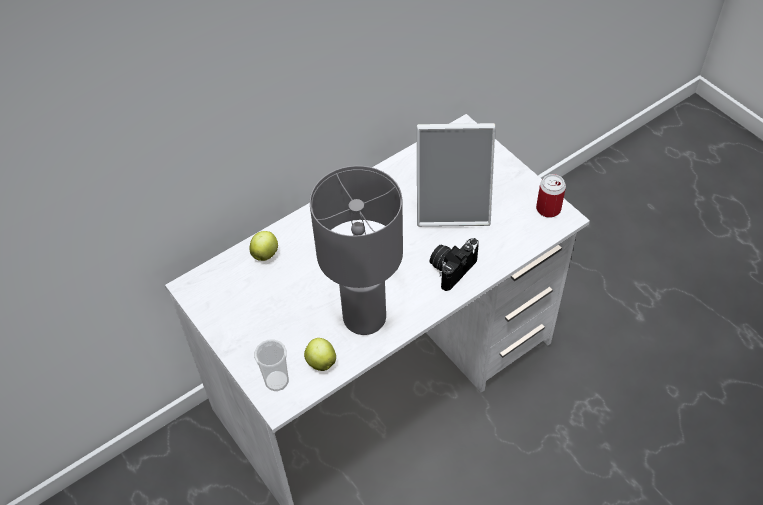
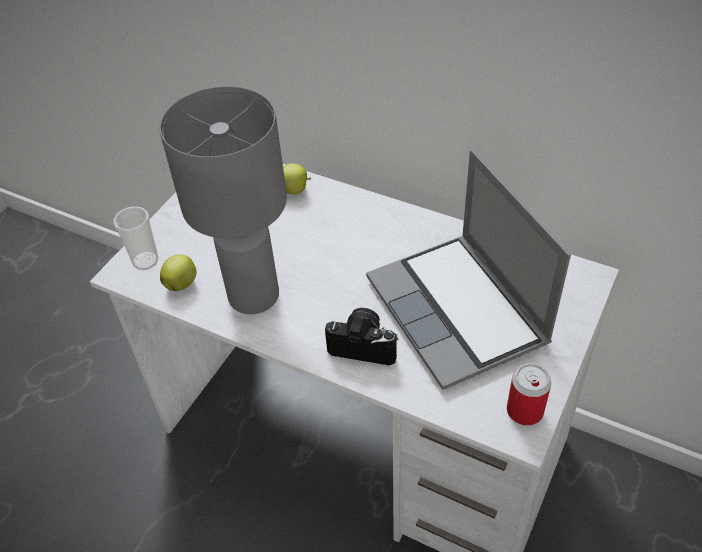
camera: 65 degrees right, 5 degrees down
(453, 206) = (459, 312): picture frame -> laptop

